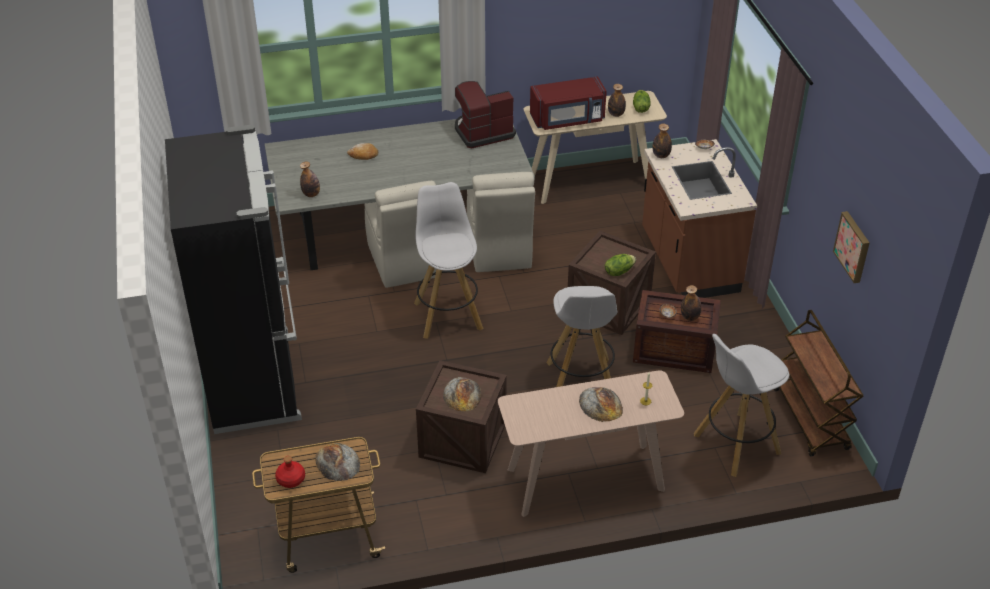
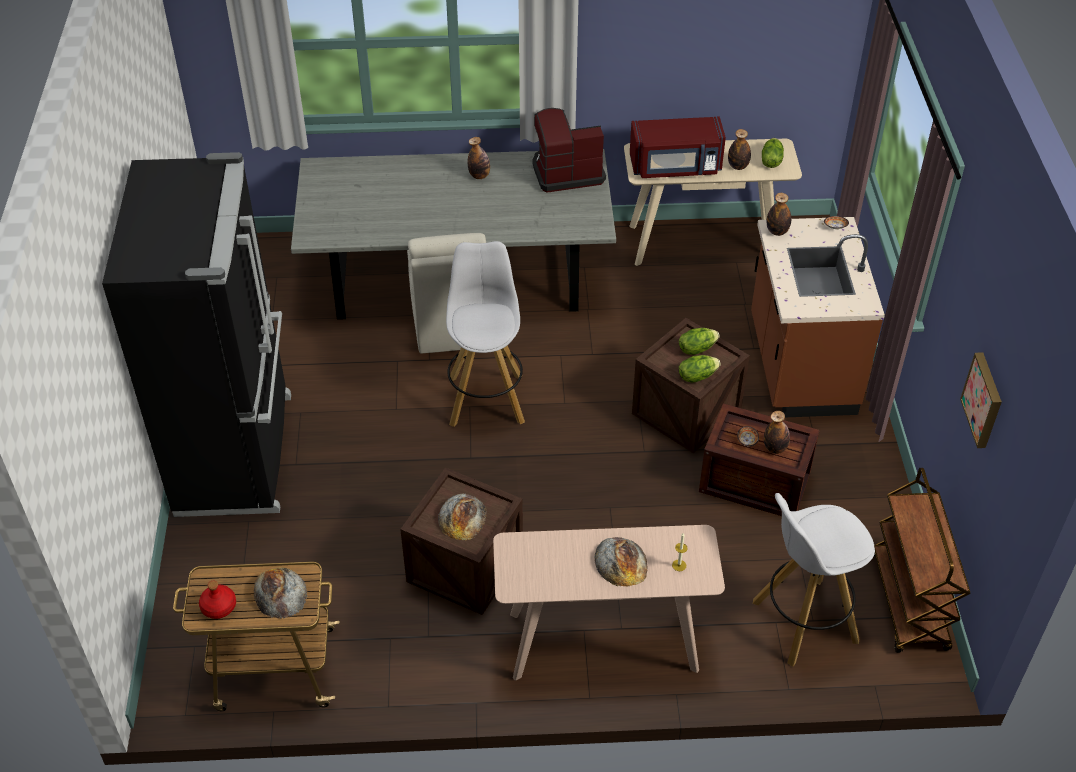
camera: 10 degrees right, 5 degrees up
(311, 194) = (338, 231): bottle -> bottle (479, 175)
(363, 155) = (414, 187): bread -> none
(499, 249) = (569, 320): beige chair -> none
(581, 382) = (628, 510): white stool -> none
(613, 252) = (696, 348): none -> lettuce

